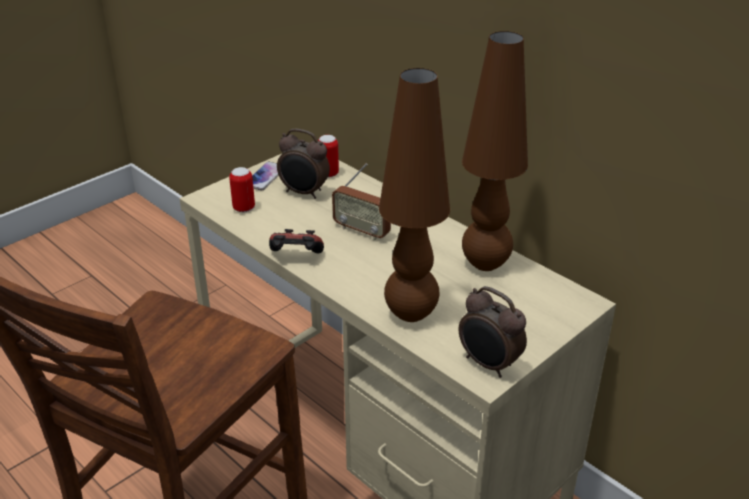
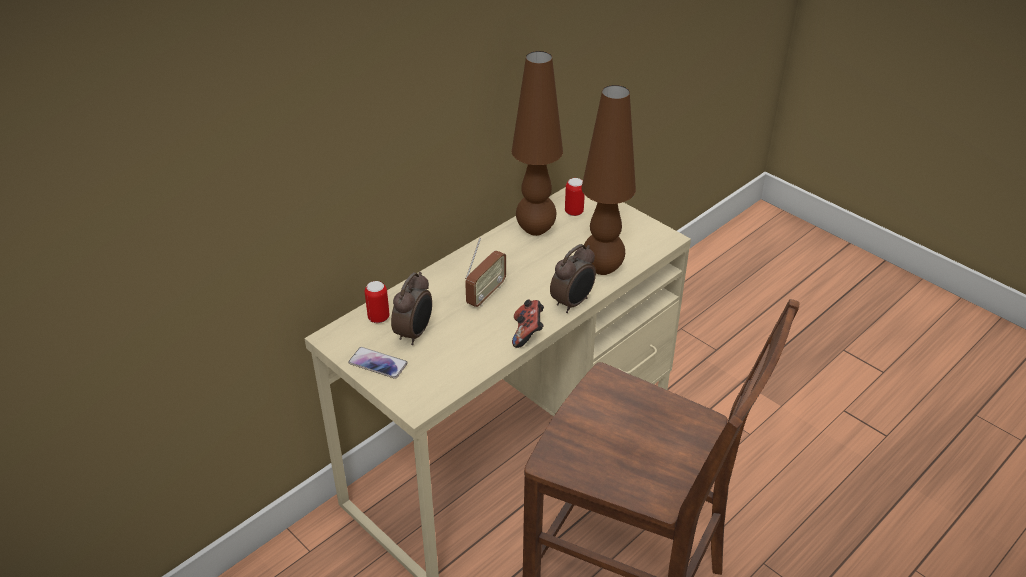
camera: 90 degrees left, 5 degrees up
(244, 208) = (441, 374): can -> can (574, 212)
(488, 364) = (654, 236): alarm clock -> alarm clock (573, 303)

